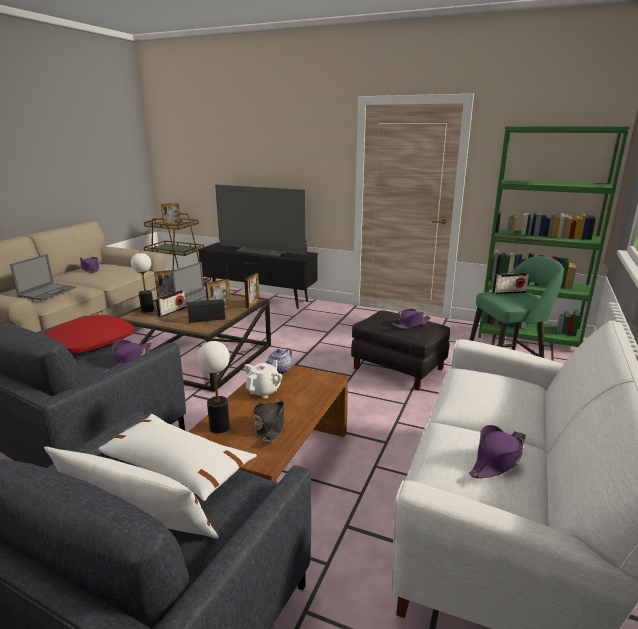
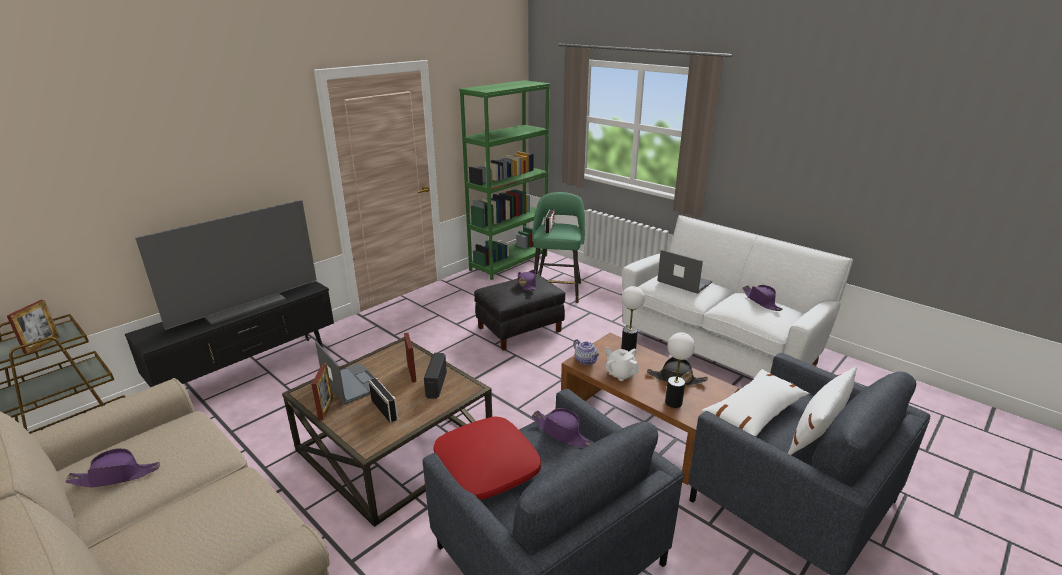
camera: 70 degrees left, 5 degrees up
(48, 292) = (219, 524): laptop -> laptop (683, 281)
(147, 310) = (356, 431): table lamp -> table lamp (628, 349)
(252, 304) = (414, 349): picture frame -> none

